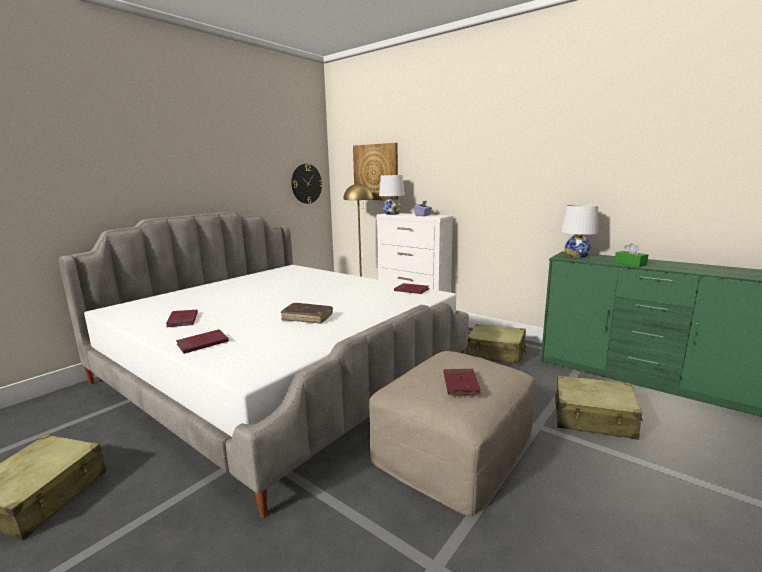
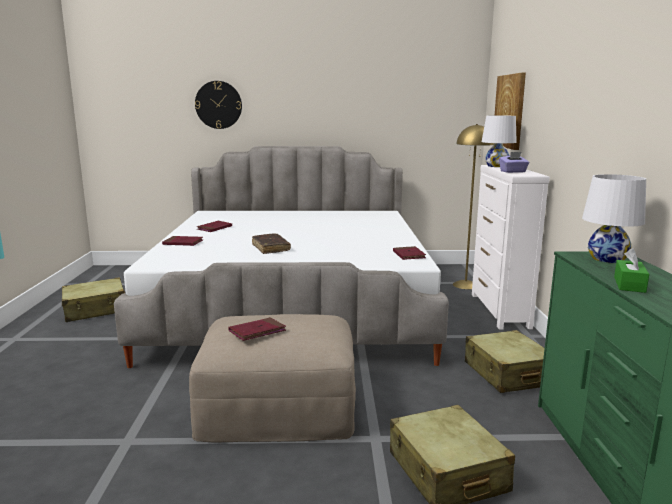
camera: 50 degrees right, 0 degrees up
(306, 183) = (446, 122): wall clock -> wall clock (218, 105)

